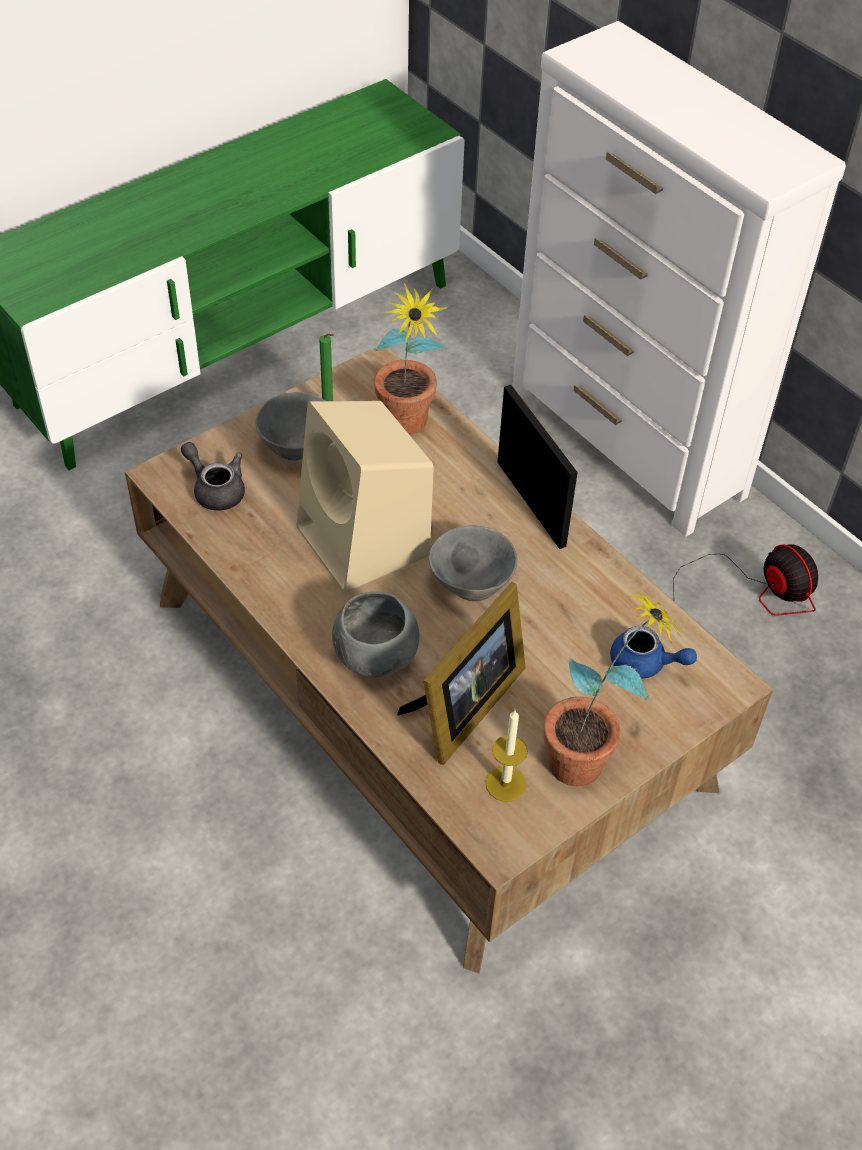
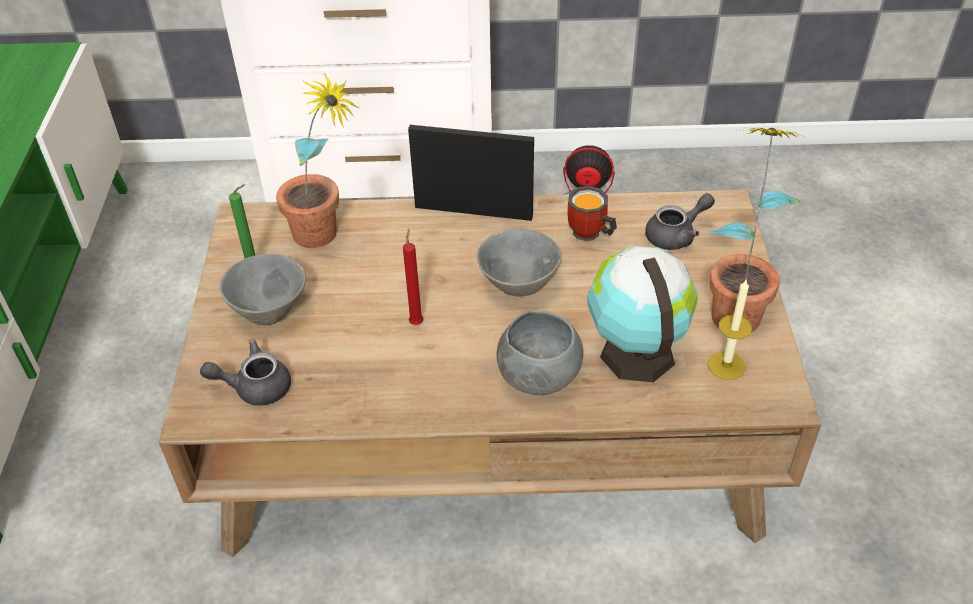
camera: 50 degrees left, 5 degrees down
(365, 543) = (416, 322): beige speaker -> red candle
(464, 708) = (635, 351): picture frame -> globe
(580, 600) = (589, 235): none -> mug
(645, 665) = (676, 235): blue teapot -> grey teapot

